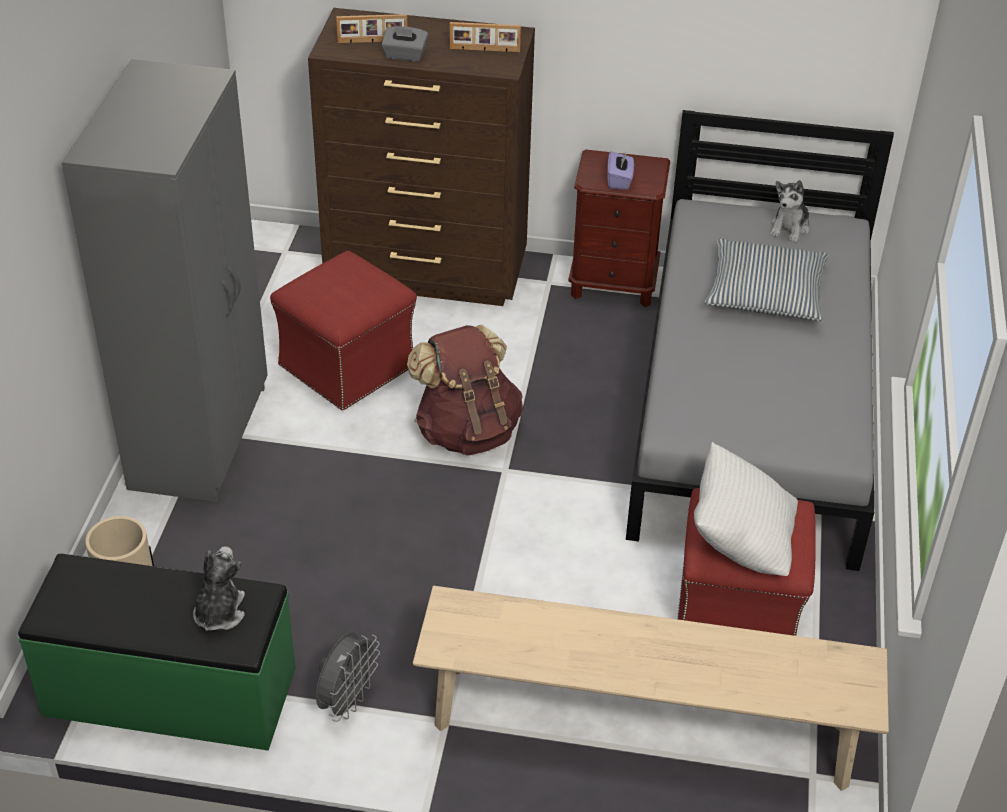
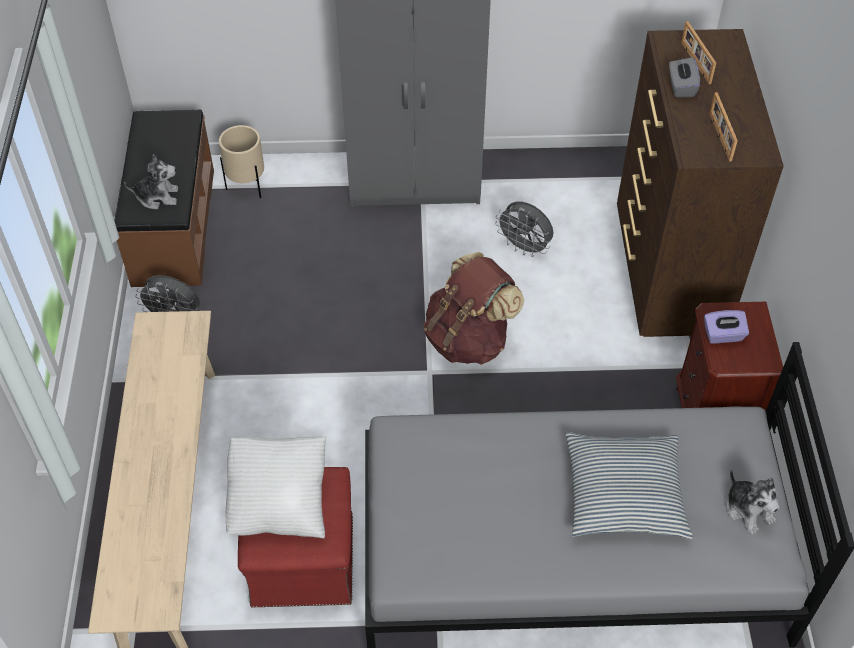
camera: 80 degrees right, 10 degrees up
(170, 693) = (172, 227): green bench -> brown bench
(348, 365) = (524, 247): red ottoman -> grey fan
(790, 228) = (748, 509): plush toy -> plush toy turned 135 degrees counterclockwise

